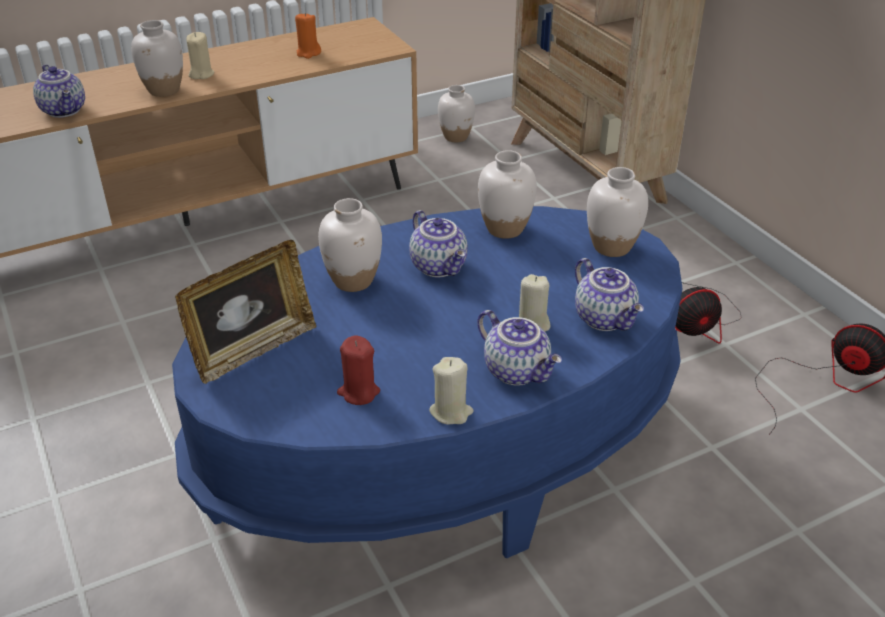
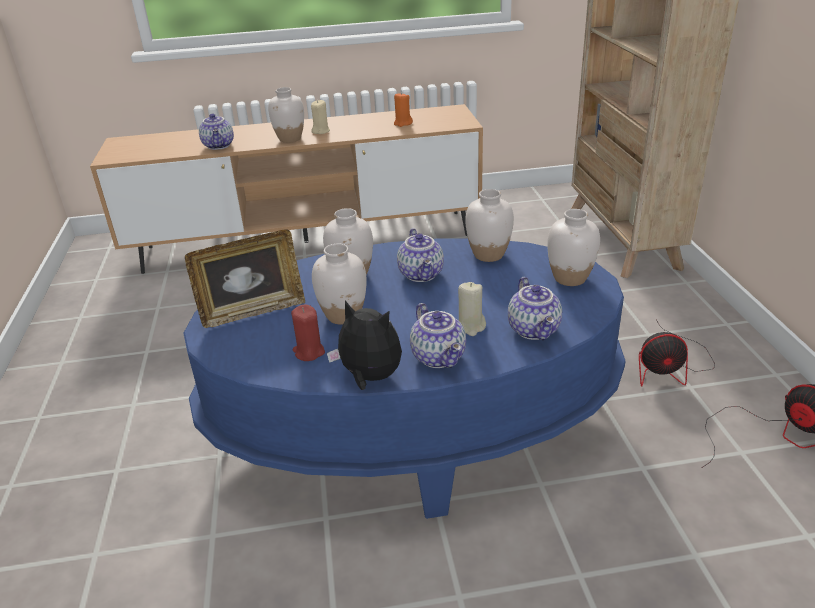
camera: 20 degrees right, 5 degrees down
(451, 412) = (369, 378): beige candle -> plush toy
(456, 137) = (527, 205): white vase -> white vase (343, 315)

